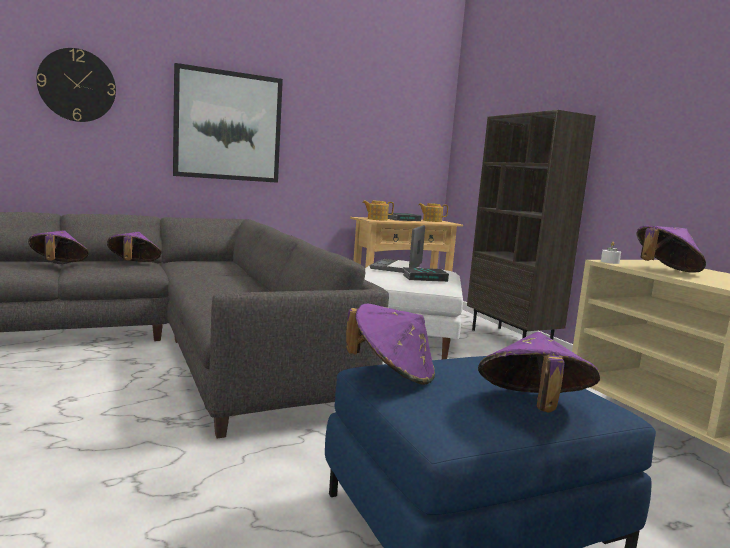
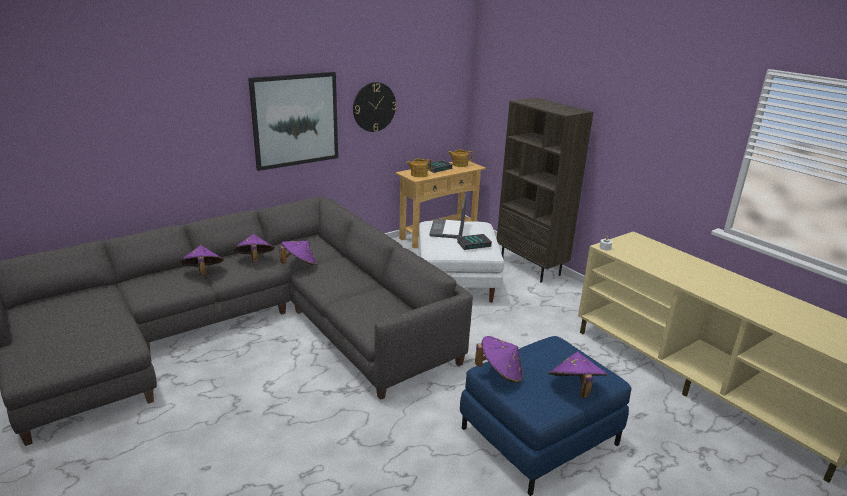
camera: 10 degrees left, 15 degrees up
(77, 85) = (174, 113): wall clock -> wall clock (374, 107)
(665, 271) = (638, 258): purple hat -> purple hat (299, 265)

